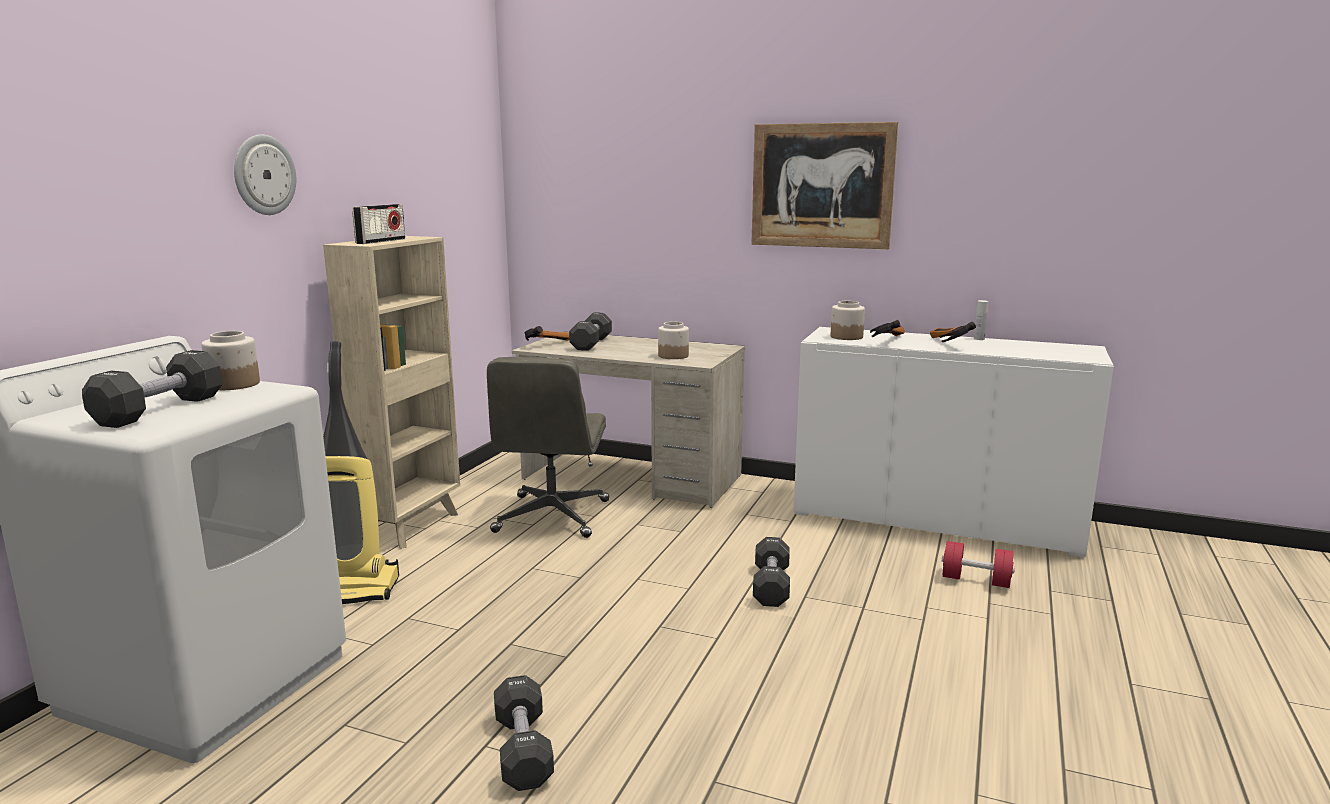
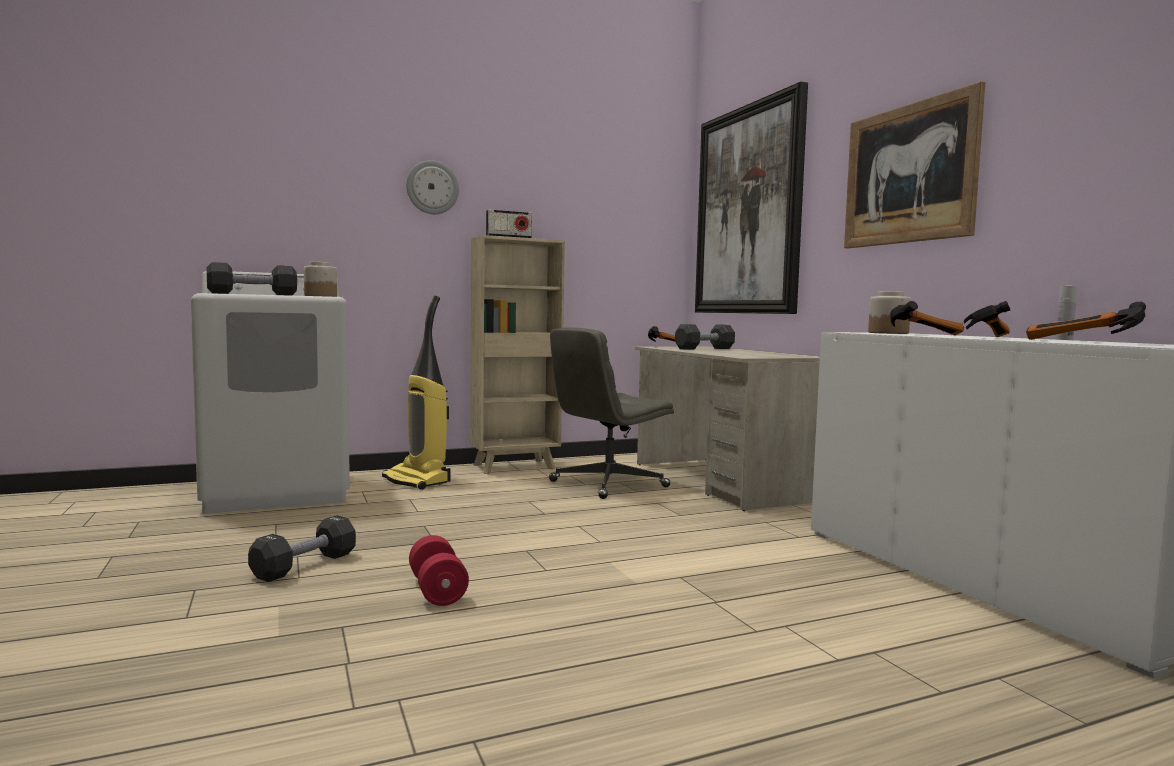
camera: 45 degrees right, 10 degrees down
(607, 187) = (748, 211): none -> picture
(673, 356) = (740, 354): jar -> none
(771, 586) = (668, 562): black dumbbell -> none
(975, 580) = (904, 633): red dumbbell -> red dumbbell (437, 590)
(1017, 349) = (1080, 341): none -> hammer

